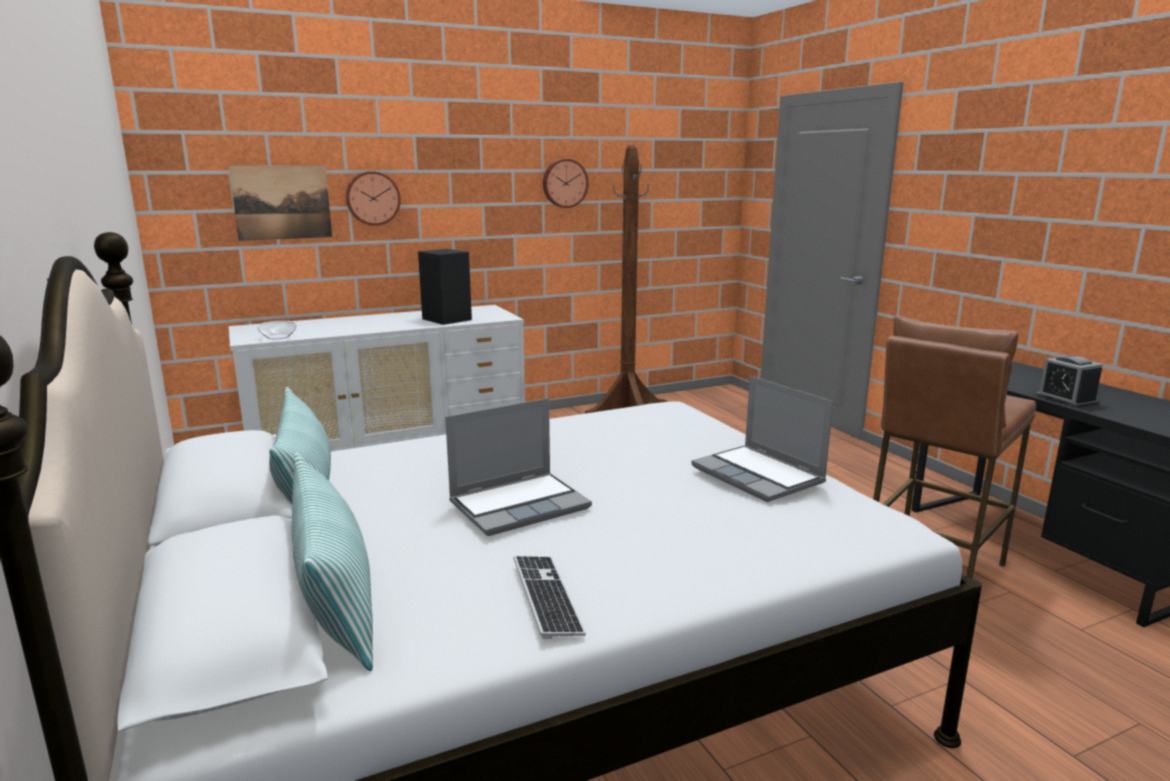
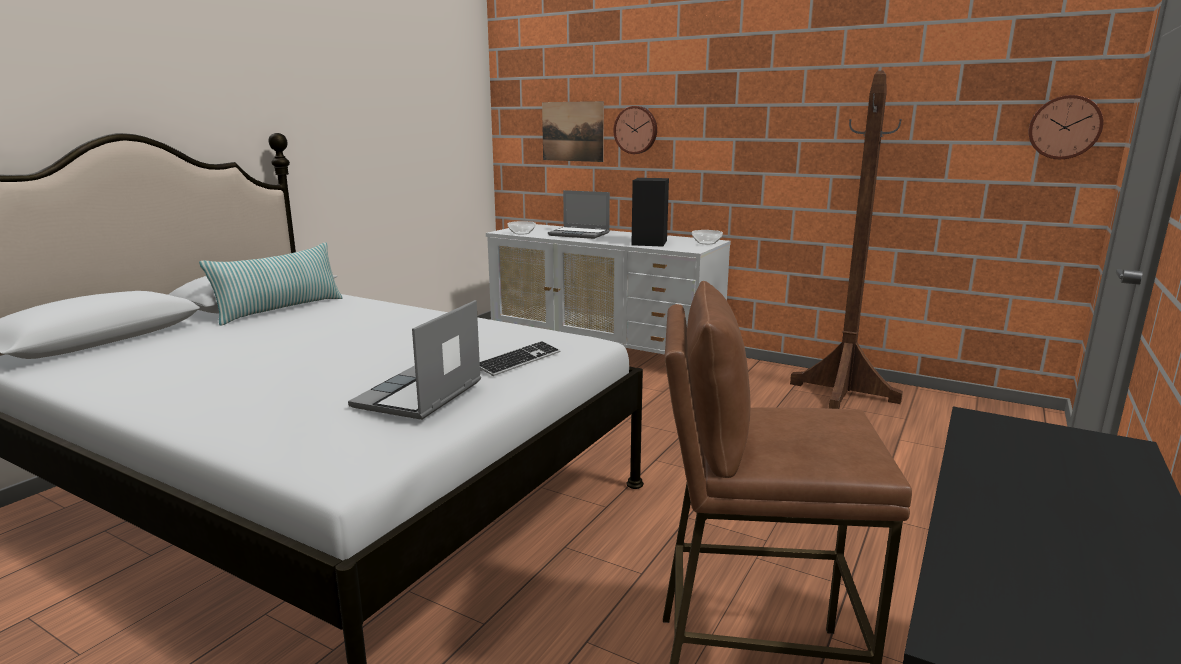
camera: 55 degrees right, 0 degrees up
(335, 600) = (137, 347): pillow -> none
(488, 310) = (706, 243): none -> bowl
(520, 505) = (295, 347): laptop -> laptop (580, 234)
(546, 597) = (148, 383): keyboard -> keyboard (519, 360)
(564, 183) = (826, 118): wall clock -> wall clock (1064, 127)
(1066, 400) = (978, 513): alarm clock -> none

